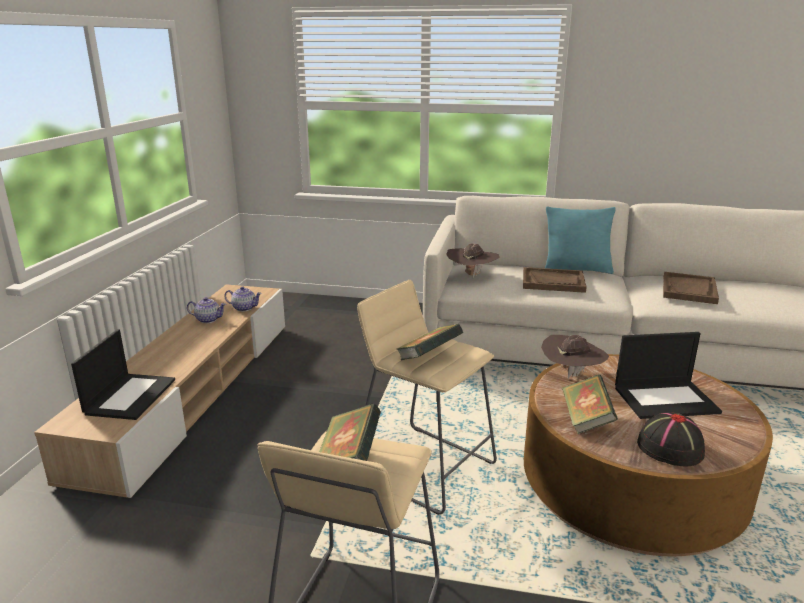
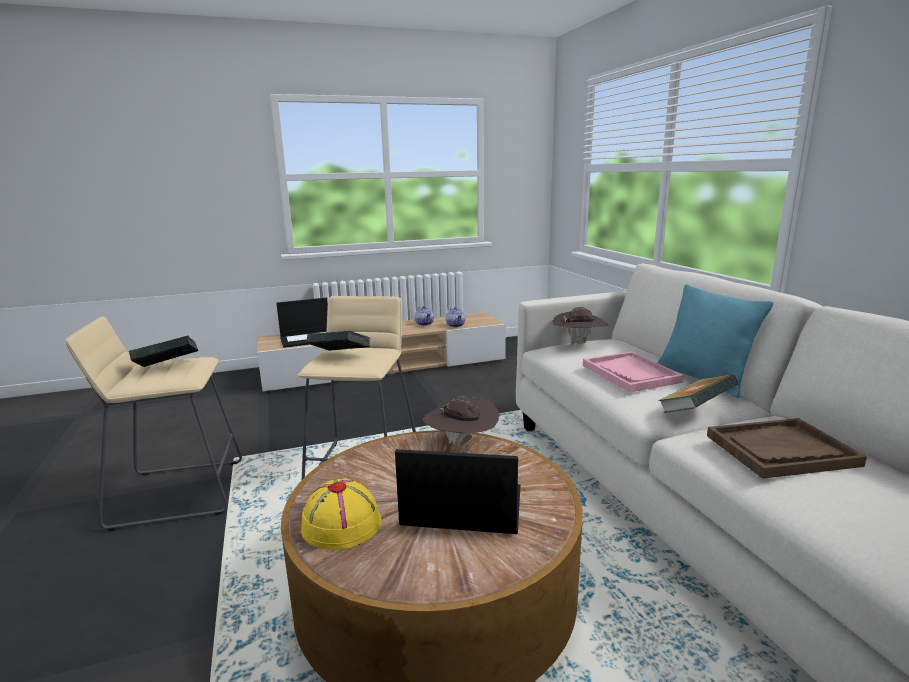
camera: 60 degrees right, 5 degrees down
(553, 282) = (630, 374): brown tray -> pink tray
(586, 420) = (367, 467): book -> book (695, 412)
(666, 399) = (460, 508): laptop -> laptop turned 135 degrees clockwise
(669, 448) = (341, 524): black hat -> yellow hat

